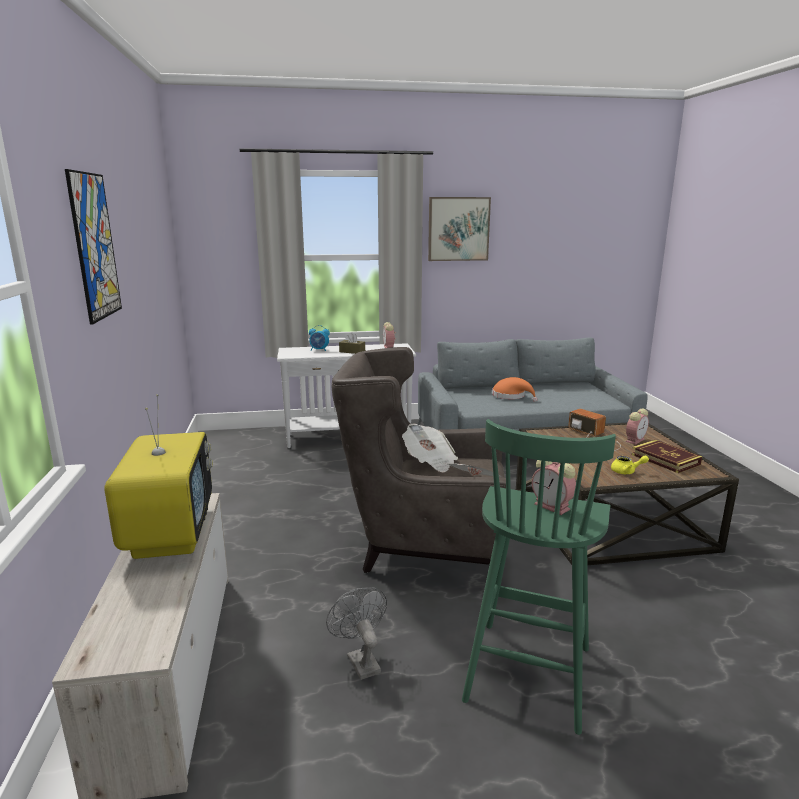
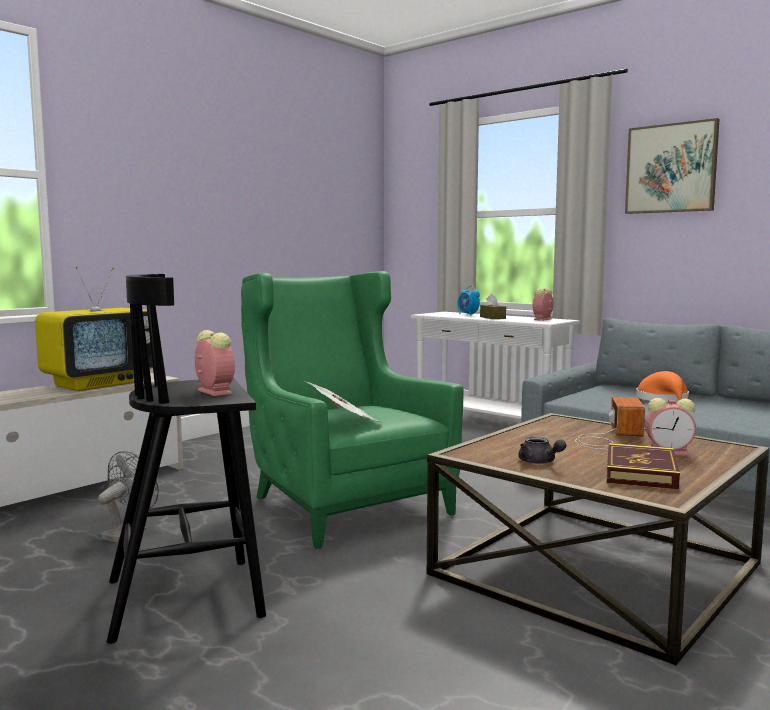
camera: 50 degrees right, 10 degrees down
(95, 246) = (173, 170): picture -> none
(424, 545) = (343, 504): grey armchair -> green armchair
(430, 461) = (368, 404): newspaper -> none
(529, 669) = (190, 596): green stool -> black stool
(553, 507) = (213, 391): alarm clock -> alarm clock turned 135 degrees clockwise
(626, 471) = (540, 462): yellow teapot -> grey teapot

